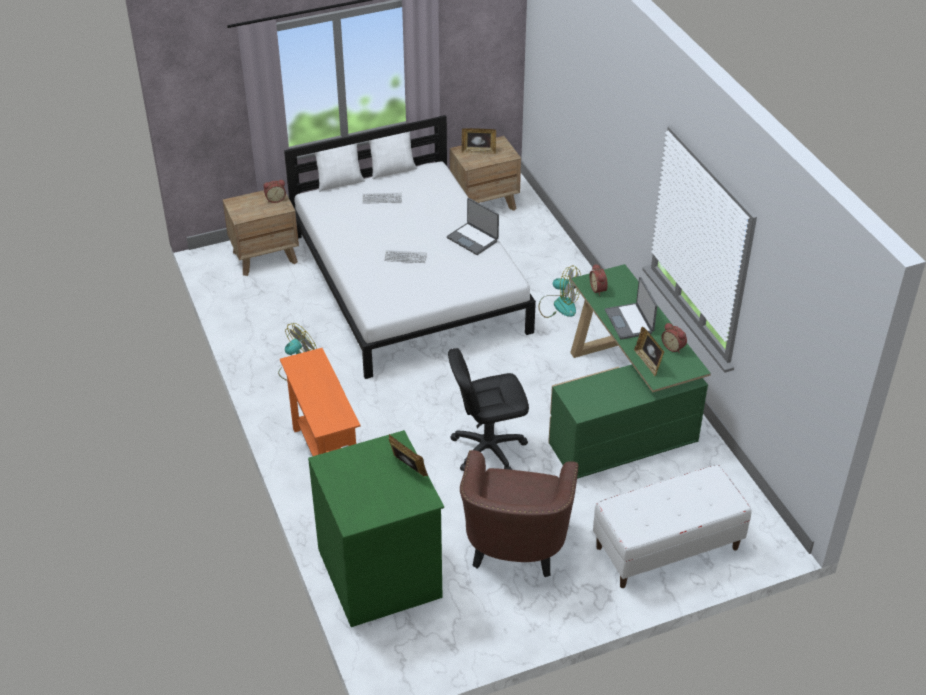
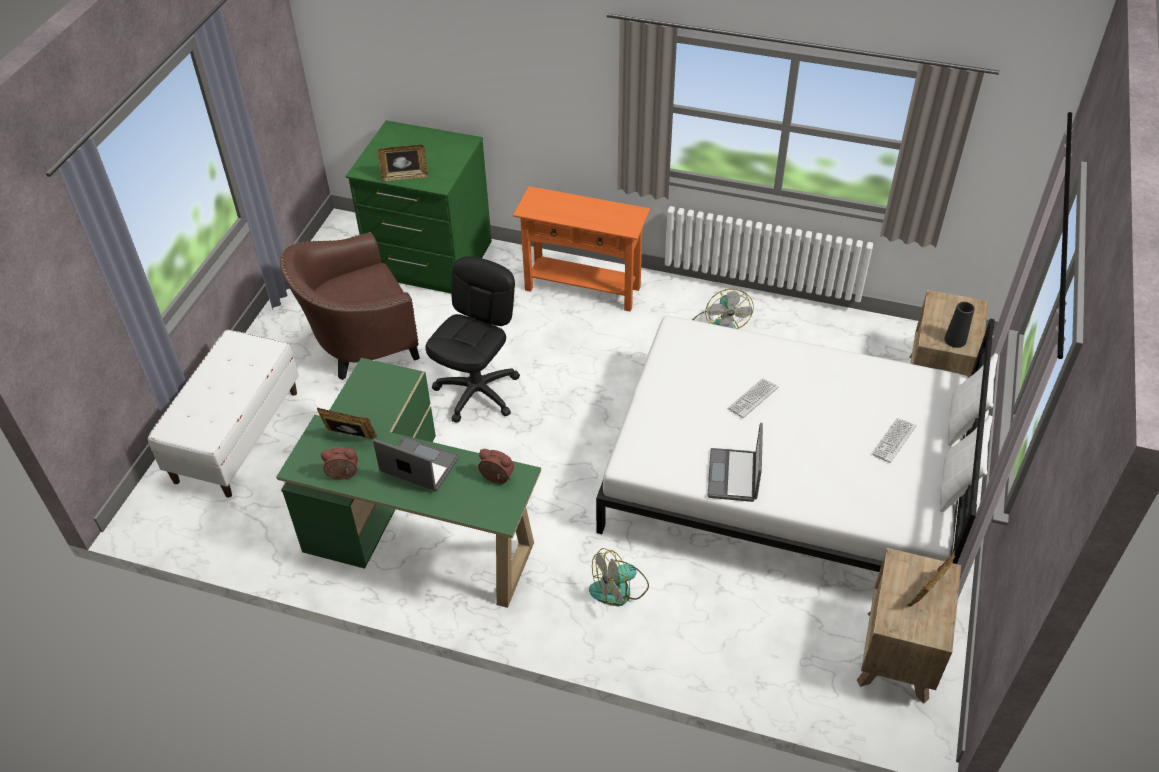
camera: 130 degrees right, 5 degrees up
(275, 199) = (955, 340): alarm clock -> black vase
(473, 239) = (734, 476): laptop -> laptop turned 75 degrees counterclockwise
(515, 547) = (359, 344): brown armchair -> brown armchair turned 75 degrees counterclockwise

